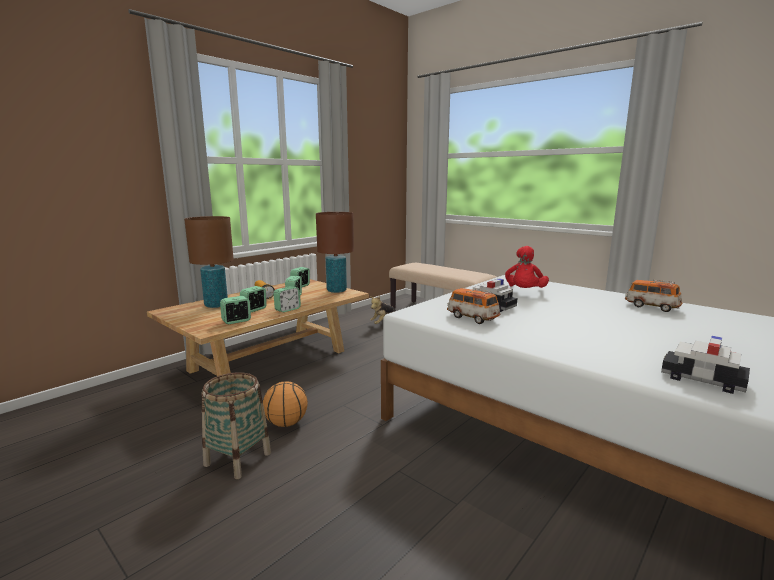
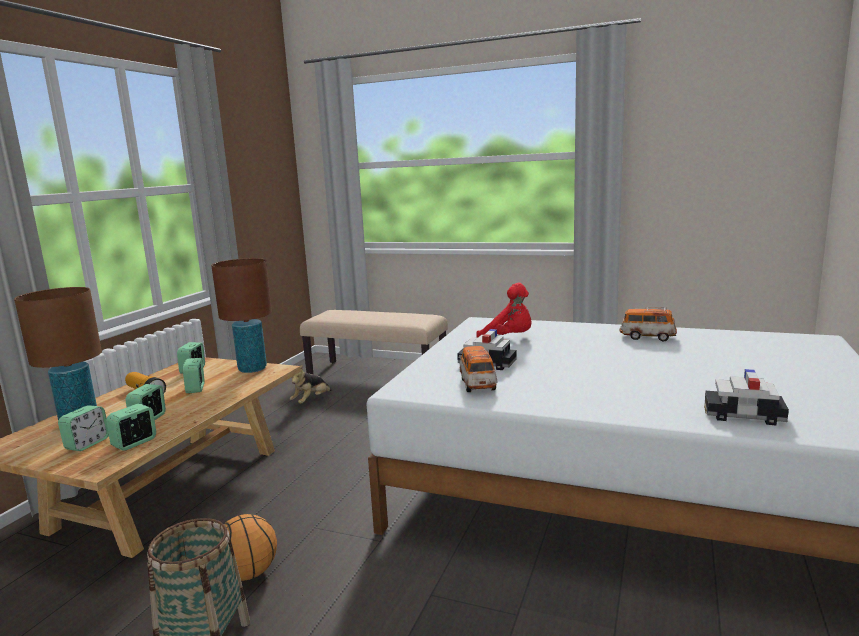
camera: 20 degrees left, 0 degrees up
(287, 309) = (201, 410): alarm clock -> alarm clock (87, 444)
(472, 318) = (477, 384): toy car -> toy car turned 60 degrees clockwise
(524, 292) = (509, 338): red plush toy -> red plush toy turned 60 degrees counterclockwise

